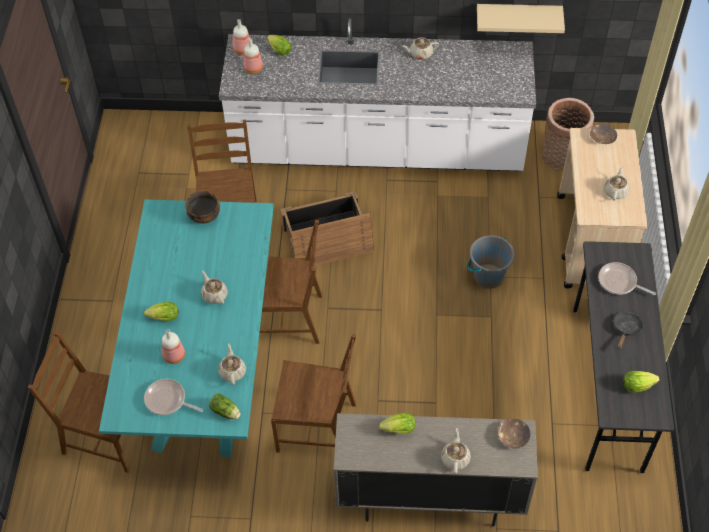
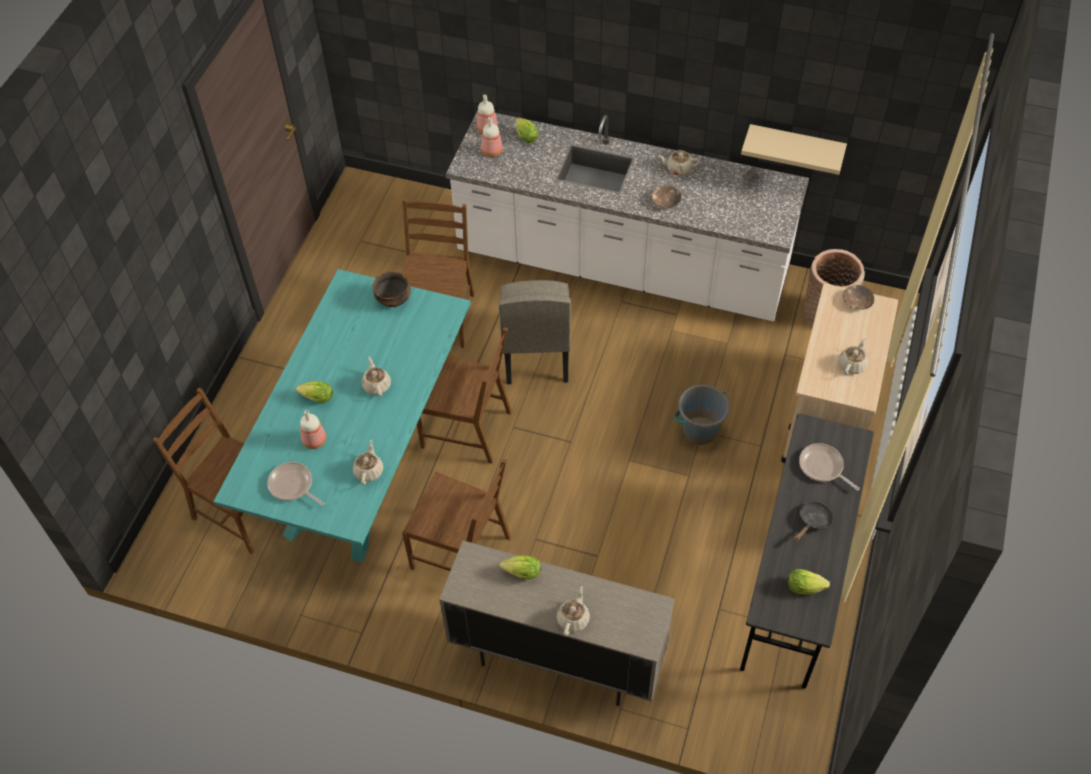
camera: 15 degrees right, 0 degrees up
(226, 412) = (348, 512): lettuce -> none
(326, 239) = (536, 352): crate -> beige chair
(513, 436) = (644, 610): brown bowl -> brown bowl (665, 201)

